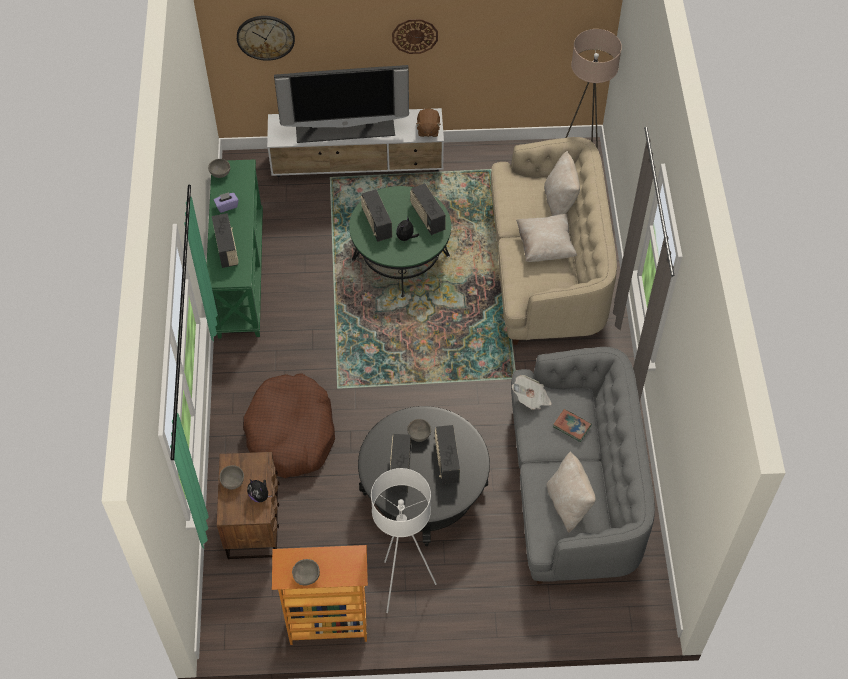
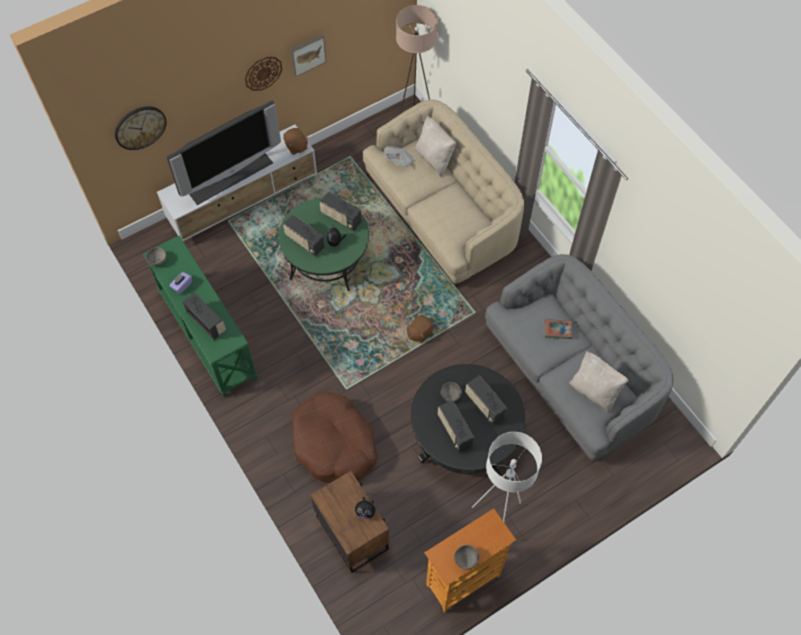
camera: 30 degrees left, 5 degrees up
(232, 482) = (336, 512): grey bowl -> none
(445, 371) = (419, 333): none -> brown plush toy
(471, 36) = (307, 54): none -> picture
(531, 399) = (515, 323): newspaper -> newspaper (400, 161)
(545, 247) = (447, 199): beige pillow -> none

